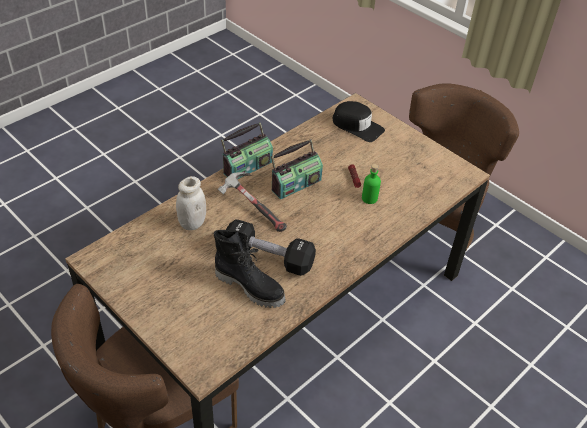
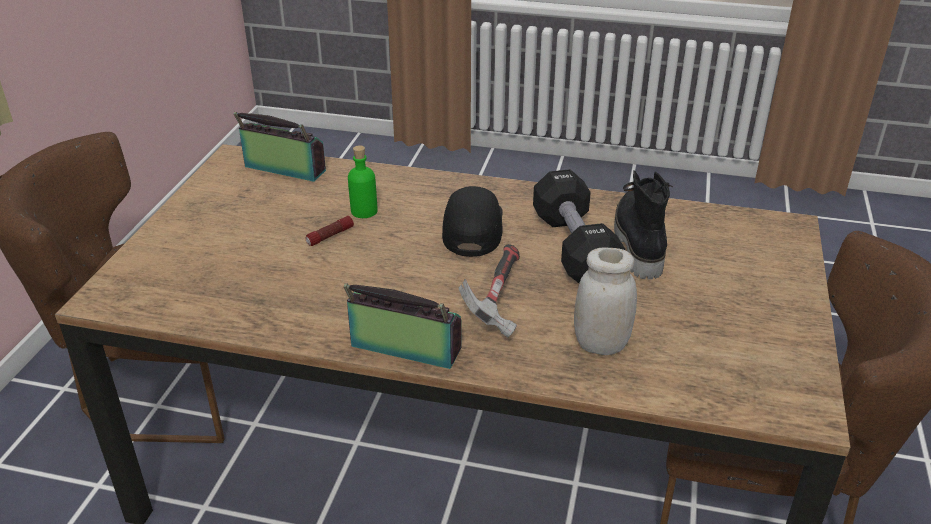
camera: 120 degrees left, 10 degrees down
(295, 184) = (398, 282): radio -> radio (284, 170)
(357, 126) = (178, 276): black cap -> black cap (472, 228)

